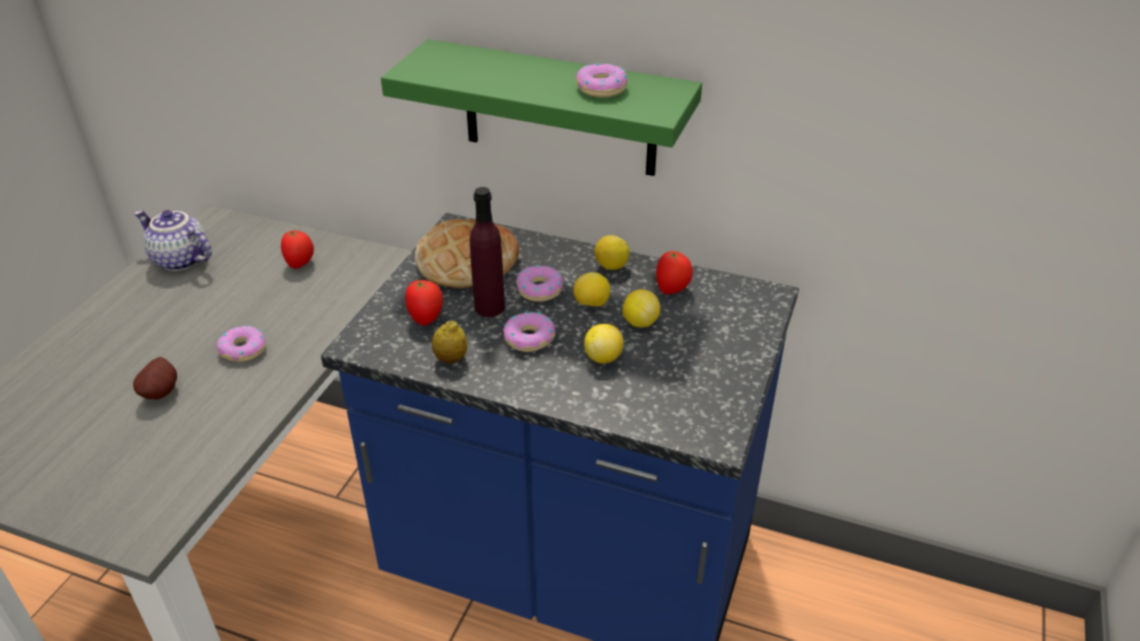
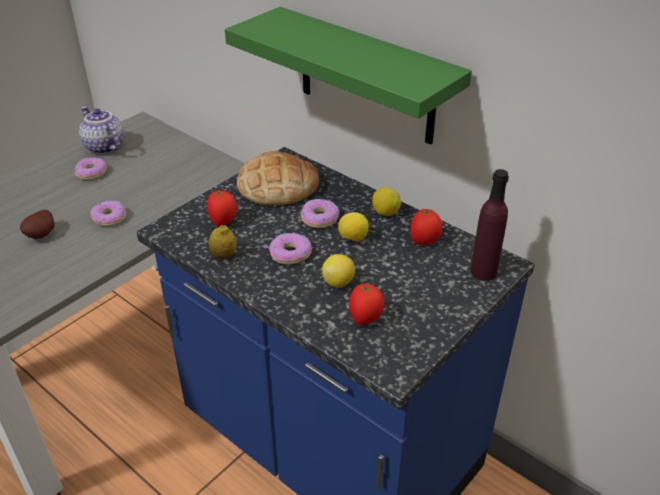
camera: 20 degrees right, 0 degrees up
(300, 264) = (180, 166): tomato -> tomato (366, 319)
(489, 307) = (274, 223): purple bottle -> purple bottle (483, 272)
(601, 88) = (383, 62): donut -> donut (91, 173)
(640, 322) = (383, 261): lemon -> none

